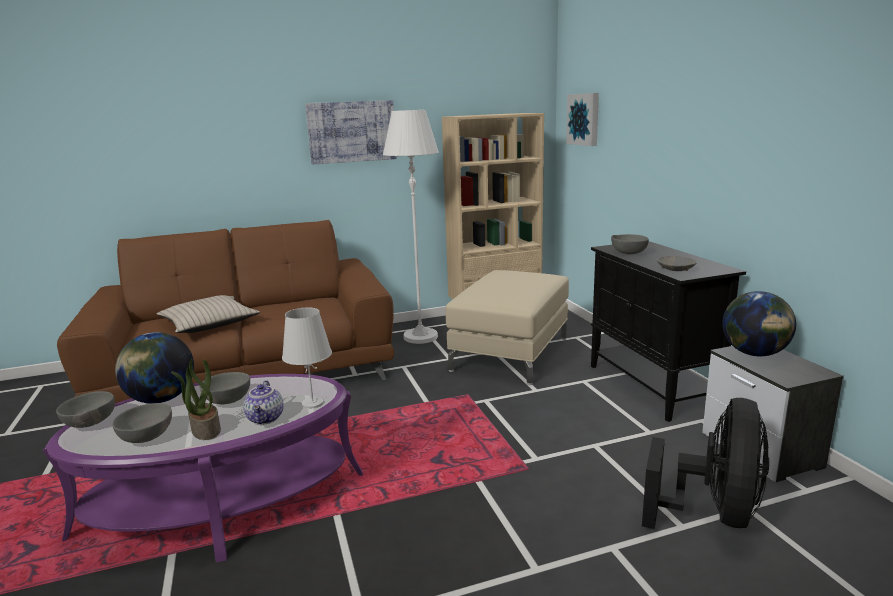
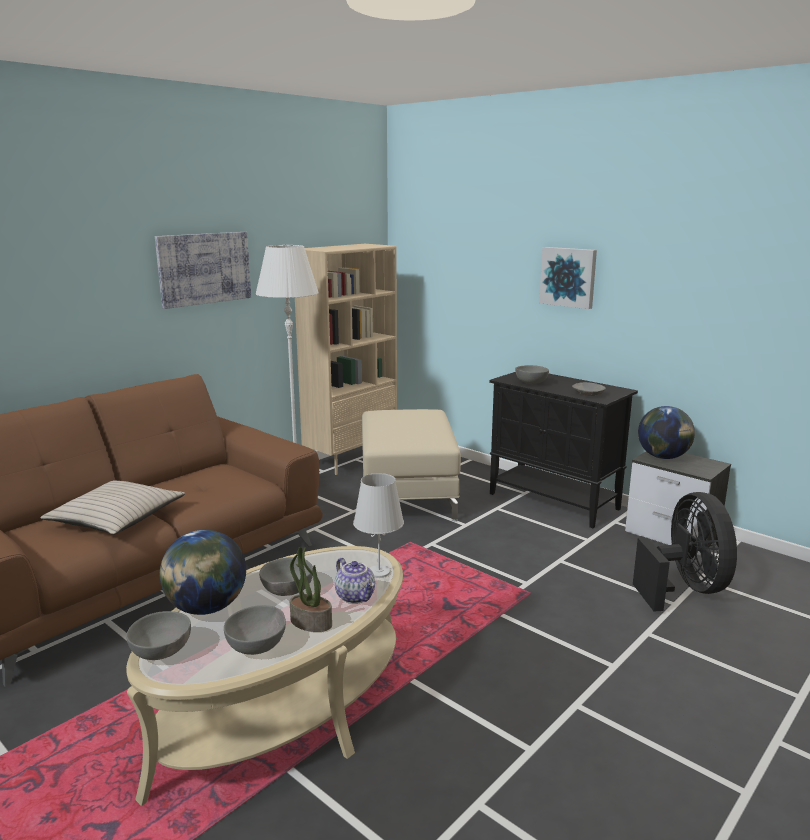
camera: 30 degrees left, 0 degrees up
(223, 504) = (285, 708): purple coffee table -> beige coffee table
(584, 119) = (432, 252): picture -> picture (568, 277)

